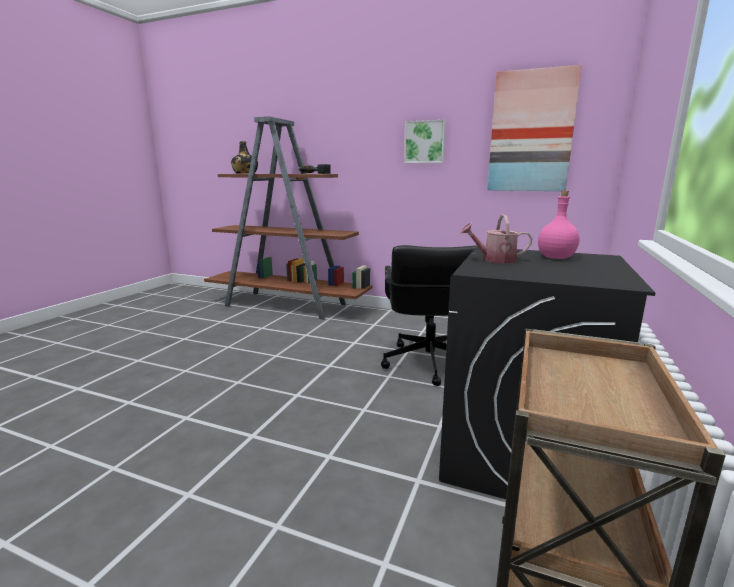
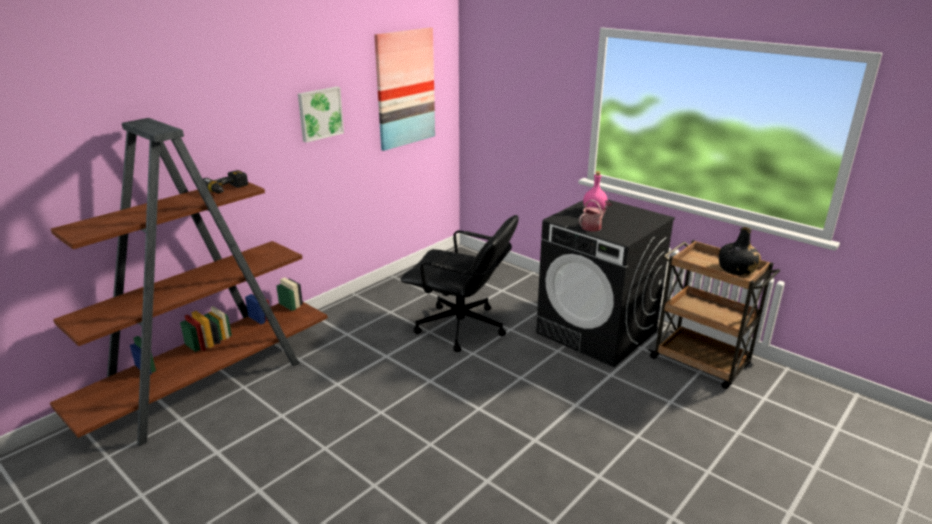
camera: 70 degrees left, 10 degrees up
(245, 173) = (101, 224): black bottle -> black bottle (736, 270)
(494, 260) = (593, 226): watering can -> watering can turned 150 degrees counterclockwise

